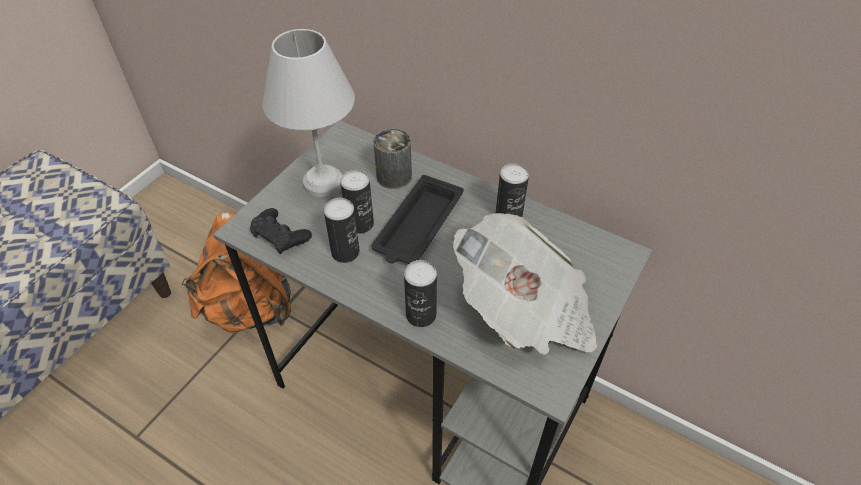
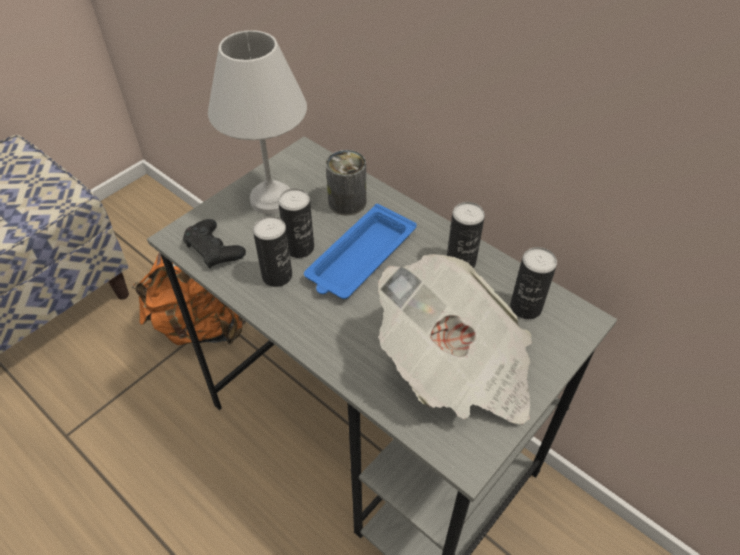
camera: 10 degrees right, 0 degrees up
(417, 226) = (360, 258): black tray -> blue tray
(421, 315) = (341, 354): can -> can (525, 307)

